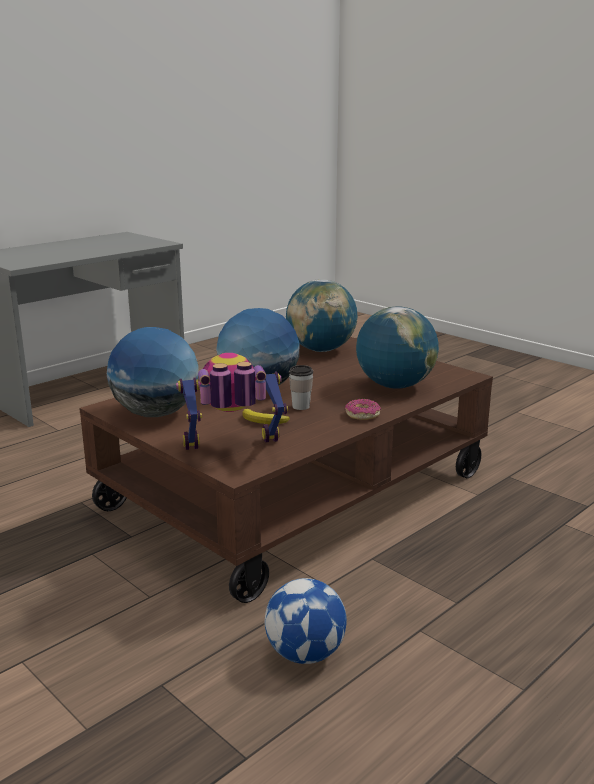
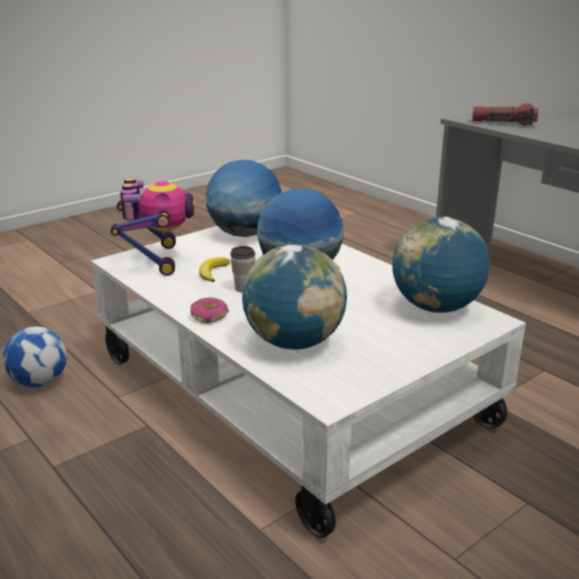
camera: 95 degrees right, 5 degrees up
(50, 257) = (503, 123): none -> flashlight
(298, 492) = (288, 391): brown coffee table -> white coffee table

